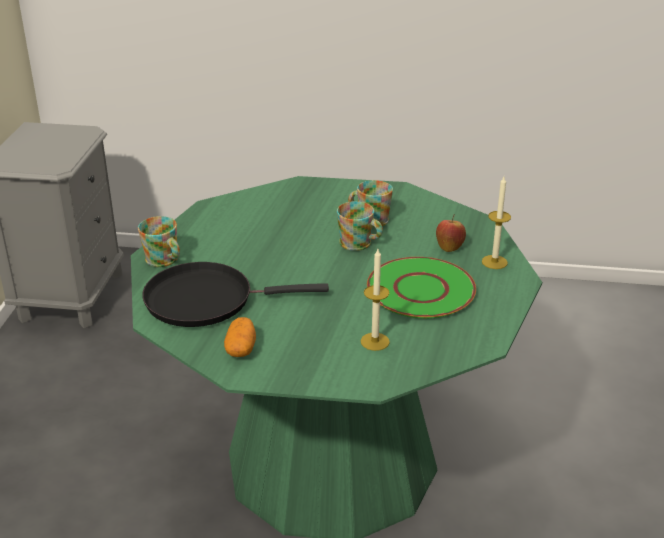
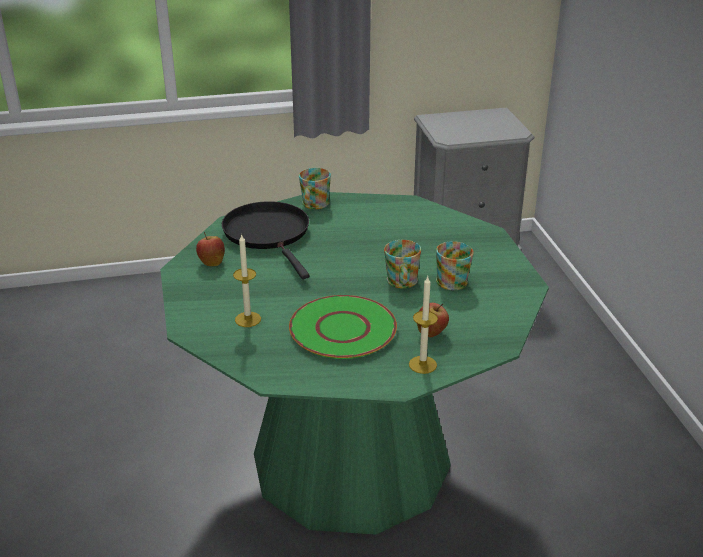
camera: 70 degrees right, 0 degrees up
(241, 348) = (211, 262): potato -> apple

